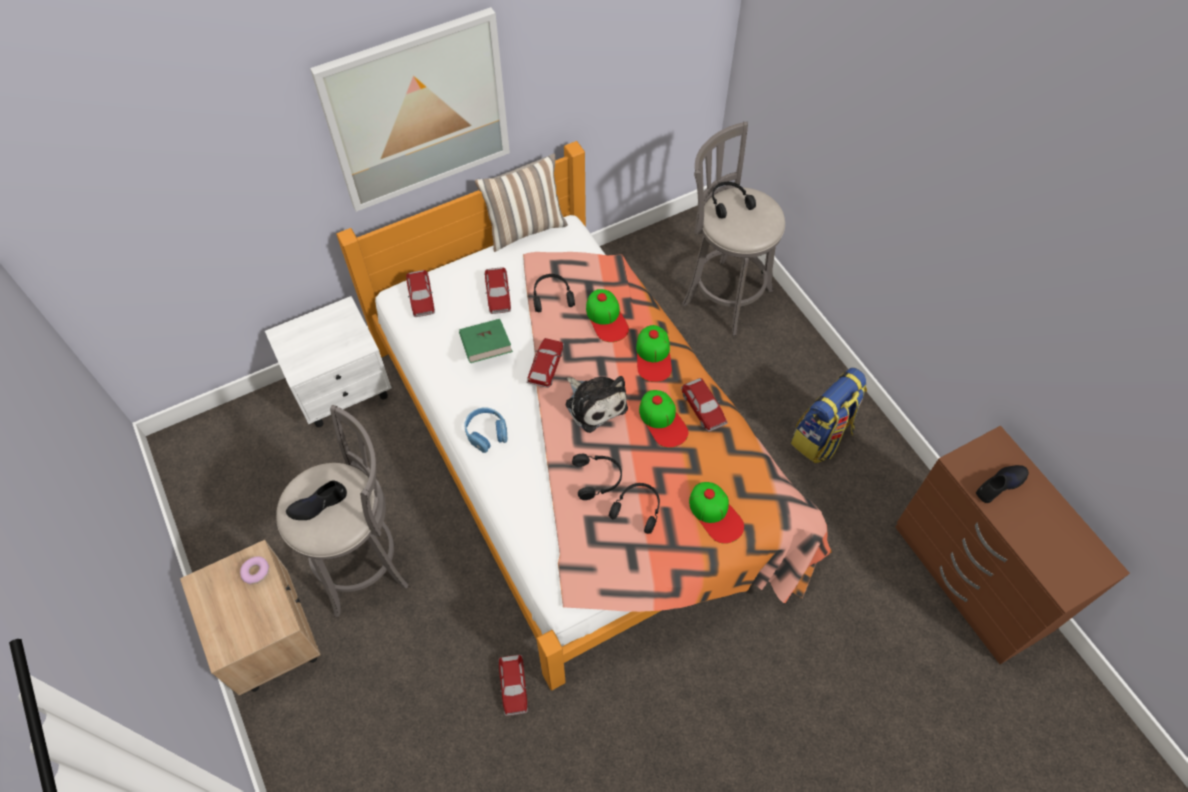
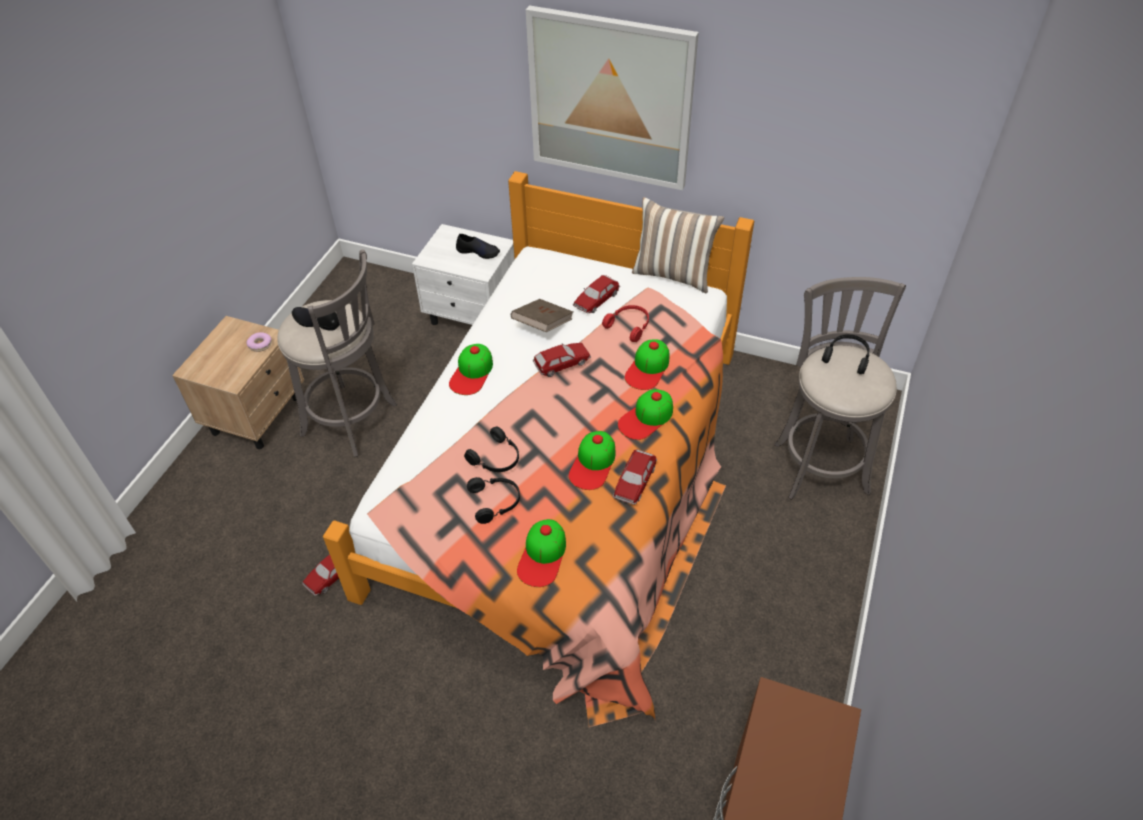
camera: 50 degrees right, 10 degrees down
(421, 298) = (545, 266): toy car -> none
(486, 349) = (542, 325): green book -> brown book
(486, 433) = (472, 373): blue headphones -> cap
(552, 296) = (629, 326): black headphones -> red headphones
(594, 403) = (561, 412): plush toy -> none
(822, 437) = (766, 633): backpack -> none
(1000, 485) = (789, 751): black shoe -> black shoe (478, 252)

